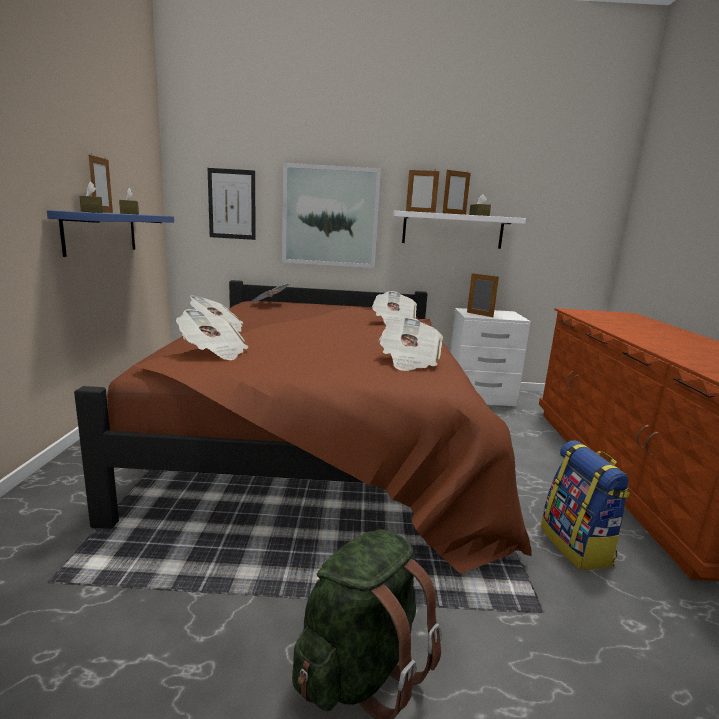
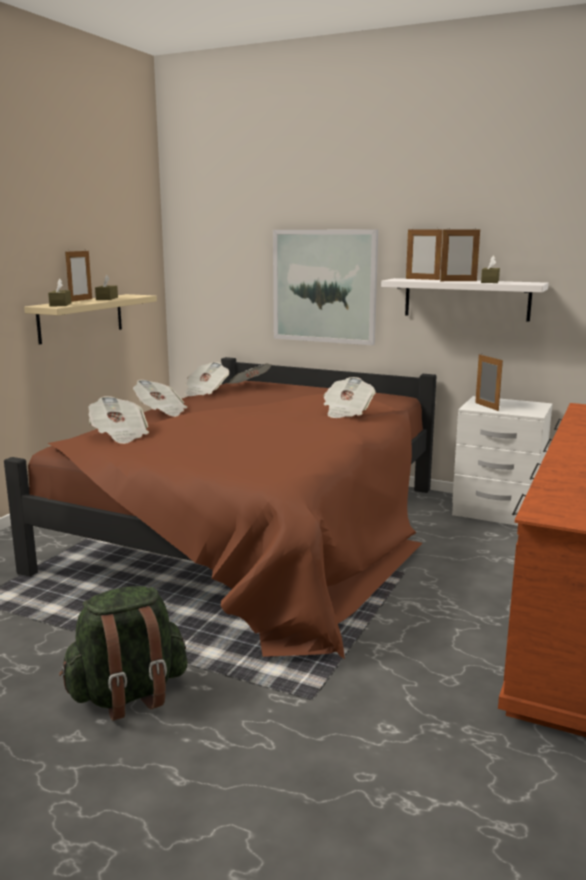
camera: 25 degrees right, 0 degrees up
(101, 232) = (81, 318): blue shelf -> beige shelf
(232, 204) = (225, 276): picture -> none
(409, 361) = (281, 456): newspaper -> newspaper (205, 392)
(577, 546) = (415, 665): backpack -> none

